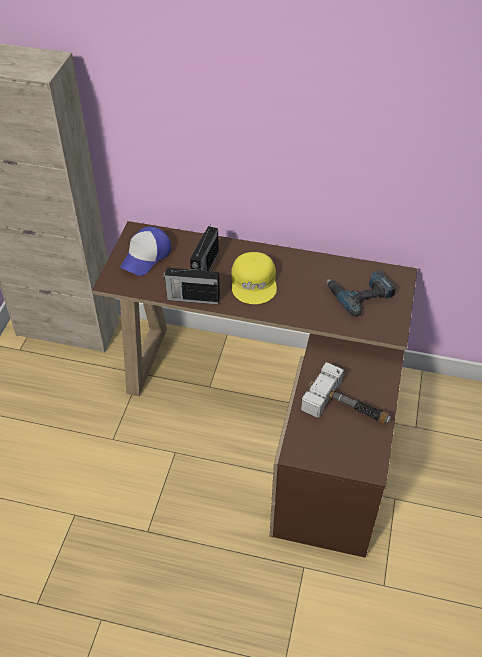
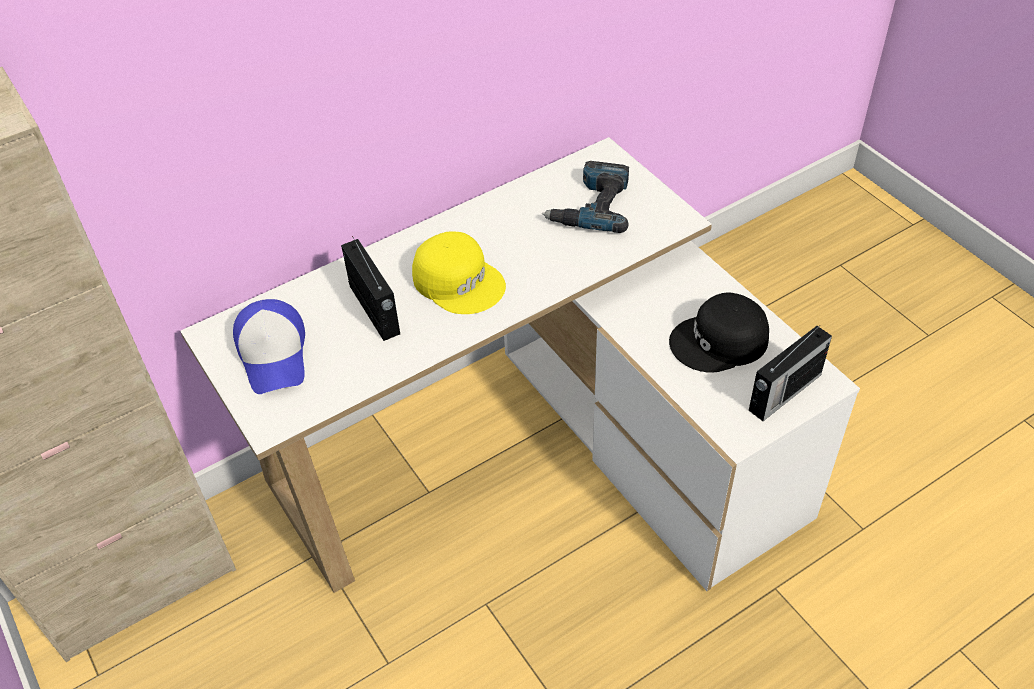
camera: 45 degrees left, 0 degrees up
(192, 298) = (409, 356): radio -> radio (783, 393)
(274, 410) = (536, 452): brown desk -> white desk
(348, 408) = (720, 342): hammer -> black cap

